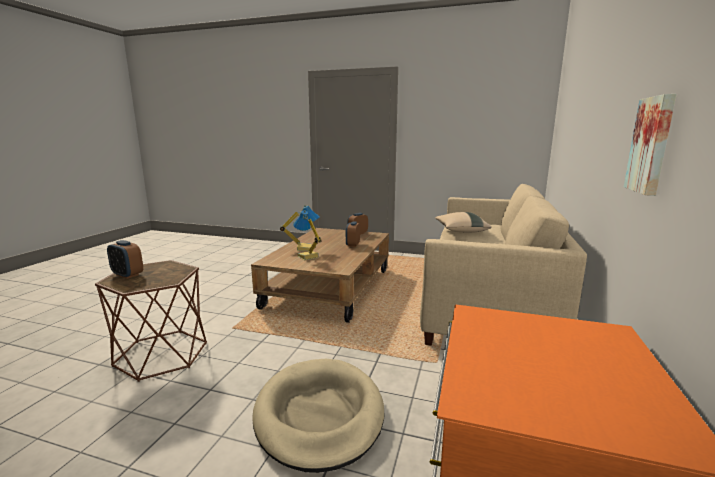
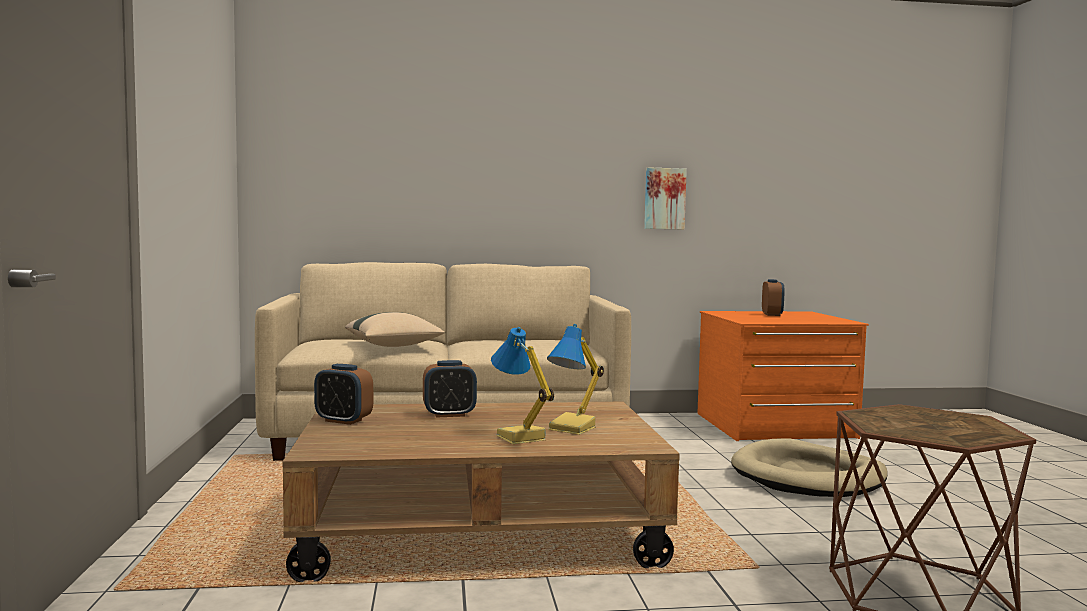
camera: 115 degrees left, 10 degrees down
(127, 275) = (969, 432): alarm clock -> alarm clock (772, 314)

